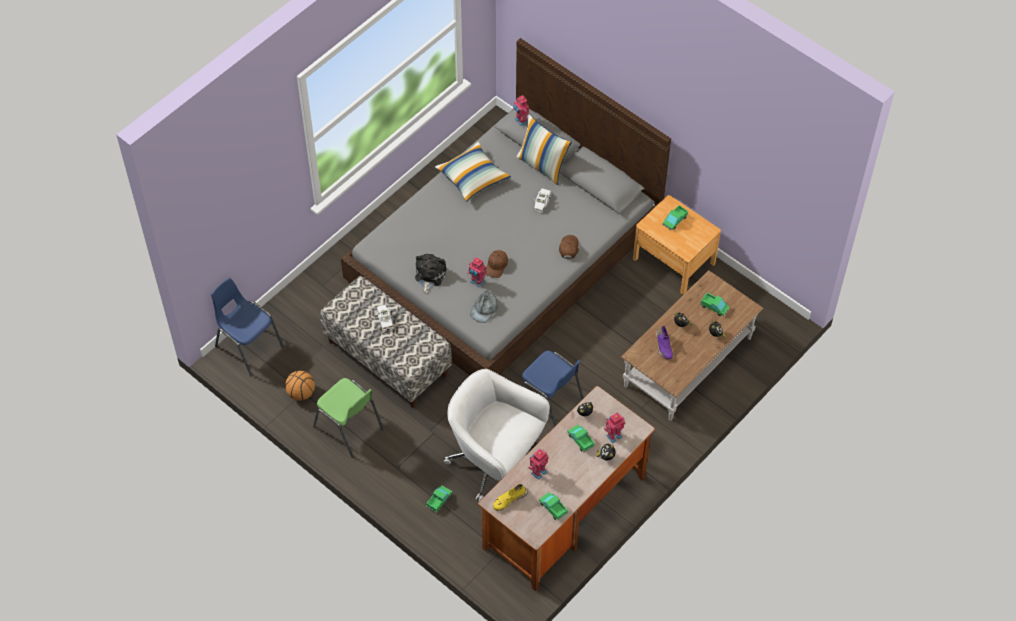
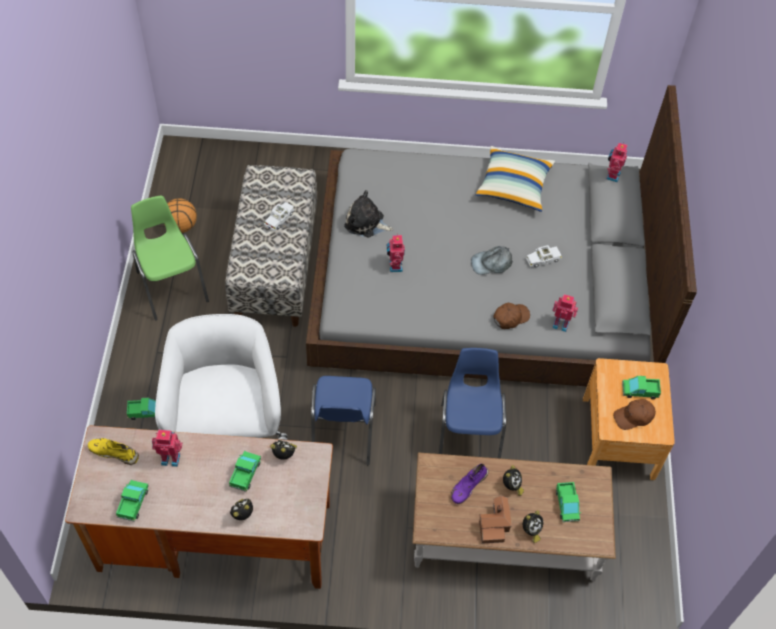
camera: 50 degrees right, 0 degrees up
(248, 346) = (199, 158): blue chair -> blue chair (469, 435)
(349, 428) = (171, 286): green chair -> green chair turned 150 degrees clockwise
(429, 275) = (366, 223): plush toy -> plush toy turned 135 degrees counterclockwise
(484, 309) = (368, 292): grey cap -> grey cap (491, 263)
(496, 266) = (429, 270): brown cap -> brown cap (633, 417)
(543, 165) = (588, 232): pillow -> none
(613, 435) = (277, 503): toy robot -> toy robot (561, 323)
(697, 349) = (494, 524): none -> toy house

